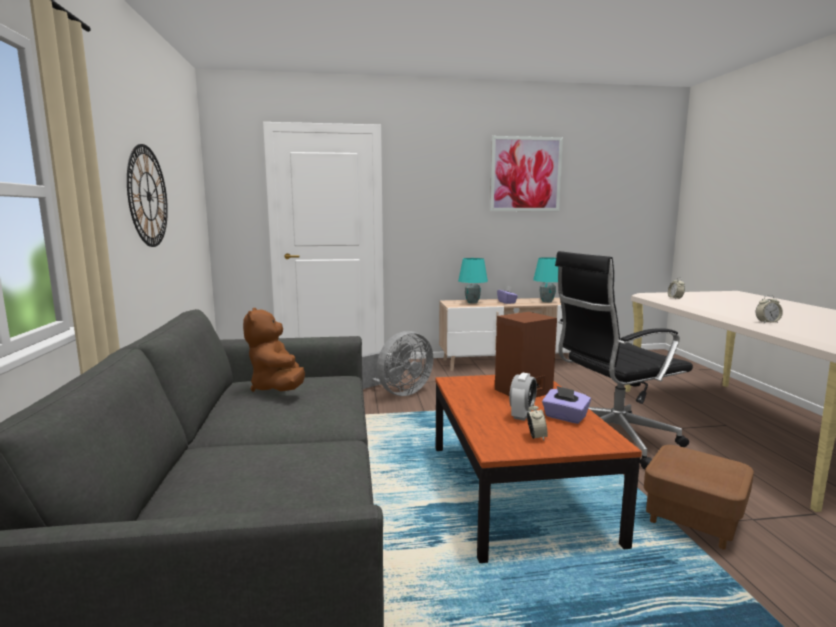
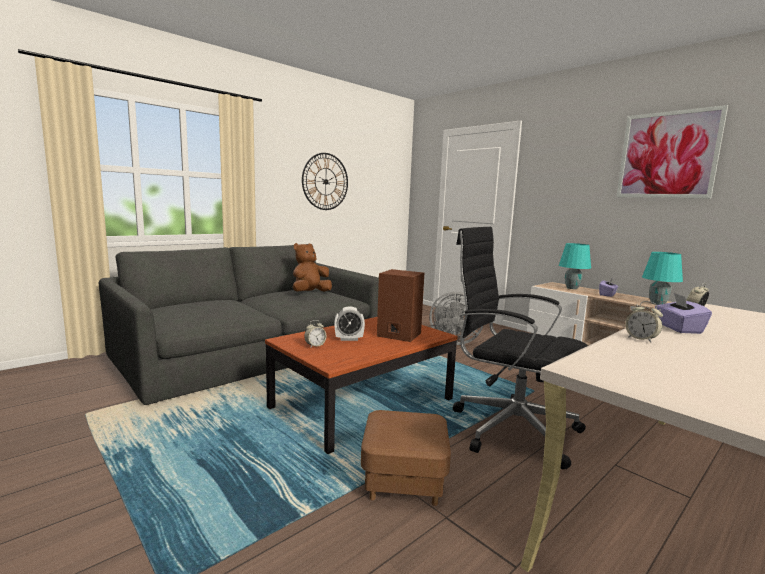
camera: 55 degrees right, 0 degrees up
(565, 417) = (362, 349): purple tissue box -> purple tissue box (678, 328)

